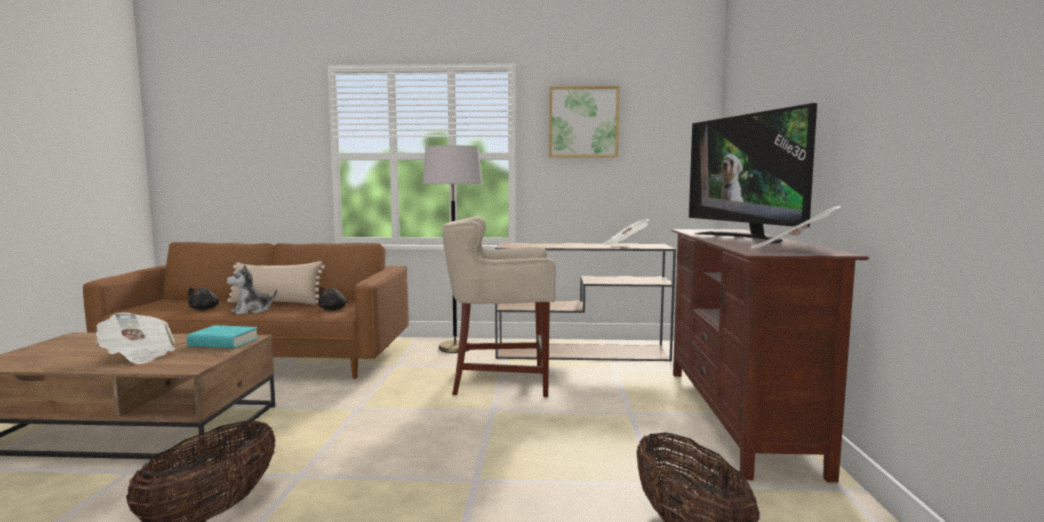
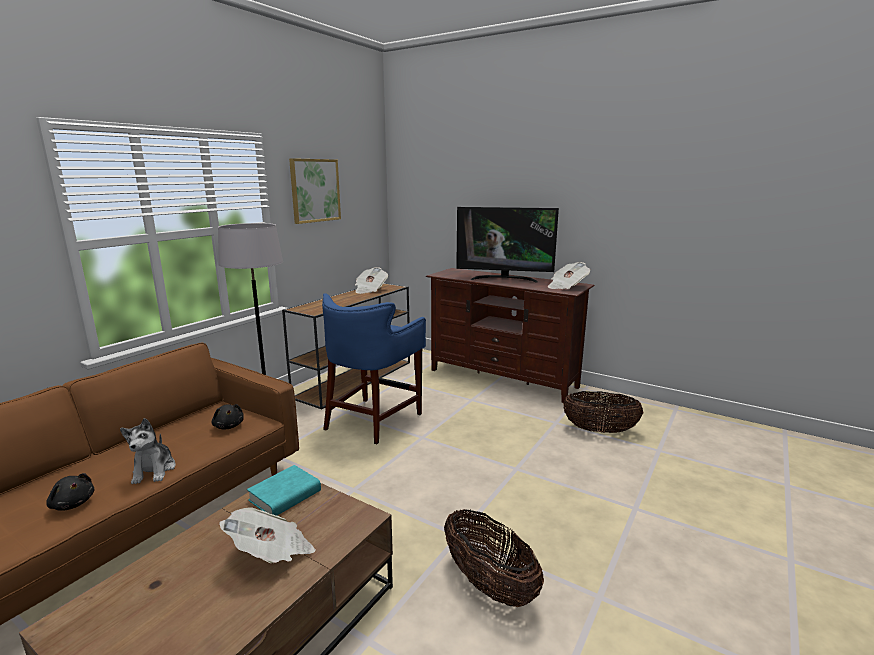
camera: 60 degrees left, 10 degrees up
(276, 302) = (125, 453): beige pillow -> none
(501, 381) = (373, 420): beige stool -> blue stool

